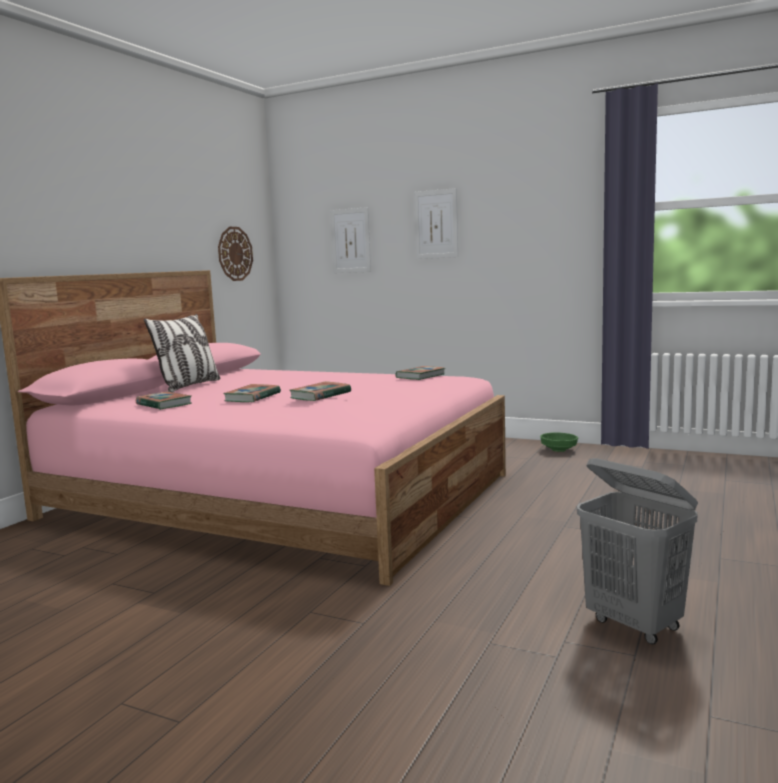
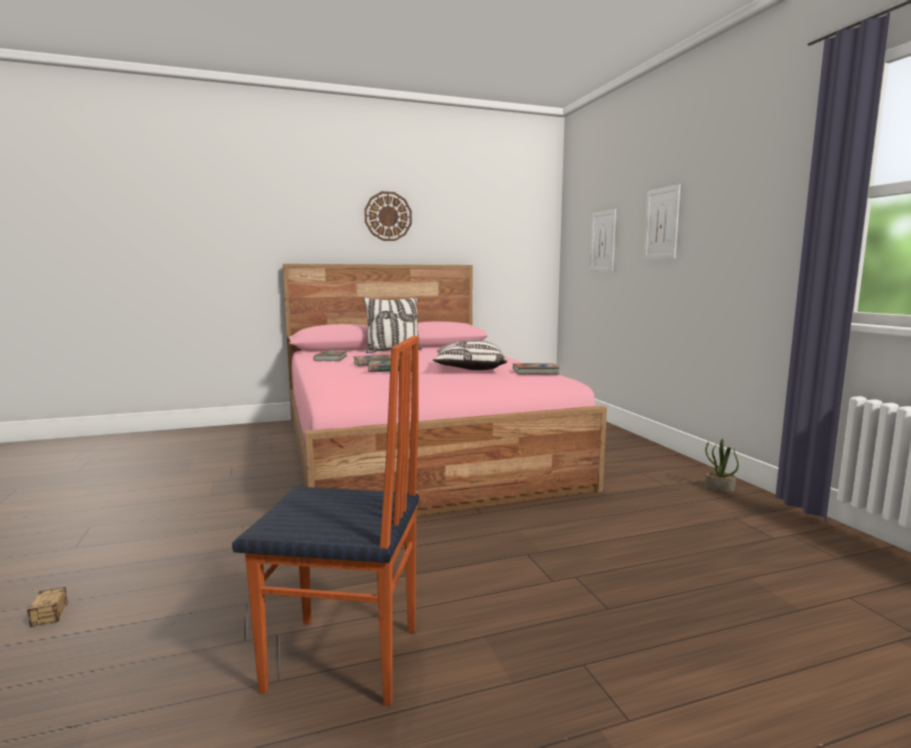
camera: 45 degrees right, 0 degrees up
(235, 253) = (509, 252): wall clock -> wall clock (388, 216)
(357, 385) = (469, 369): none -> pillow
(387, 763) = (42, 629): none -> storage box
(559, 450) = (719, 489): green bowl -> potted plant
(634, 625) = (344, 660): grey laundry basket -> chair

